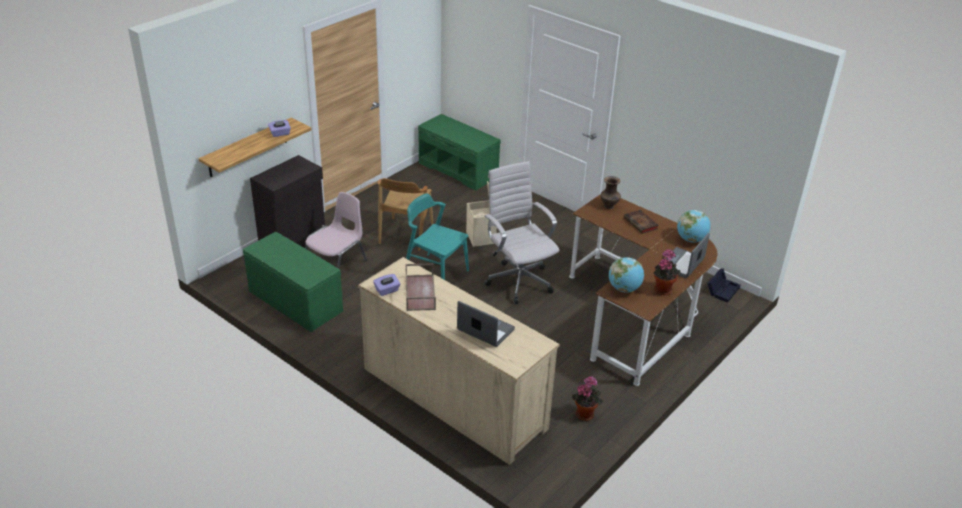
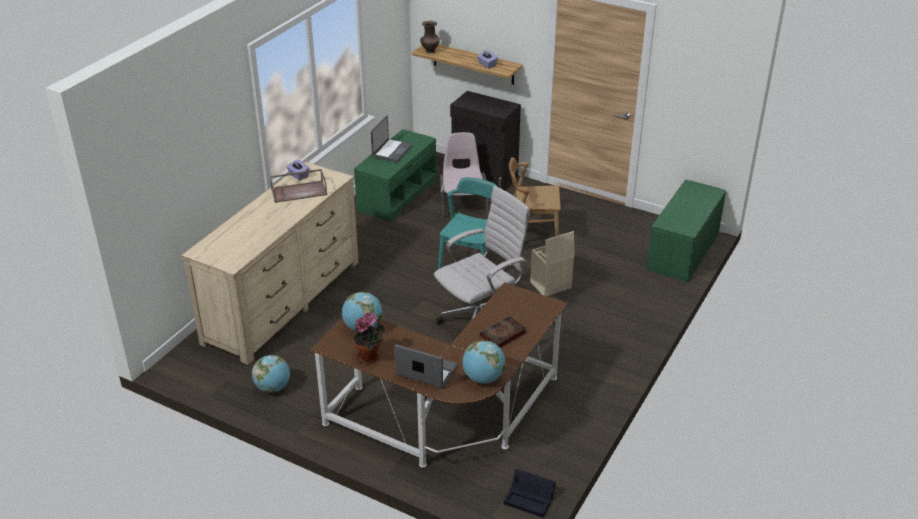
camera: 80 degrees right, 0 degrees up
(336, 263) = (463, 205): pink chair -> pink chair turned 120 degrees counterclockwise
(485, 330) = (248, 231): laptop -> laptop (391, 151)
(585, 413) = (273, 388): potted plant -> globe
(609, 206) = (531, 308): brown vase -> brown vase (429, 51)

